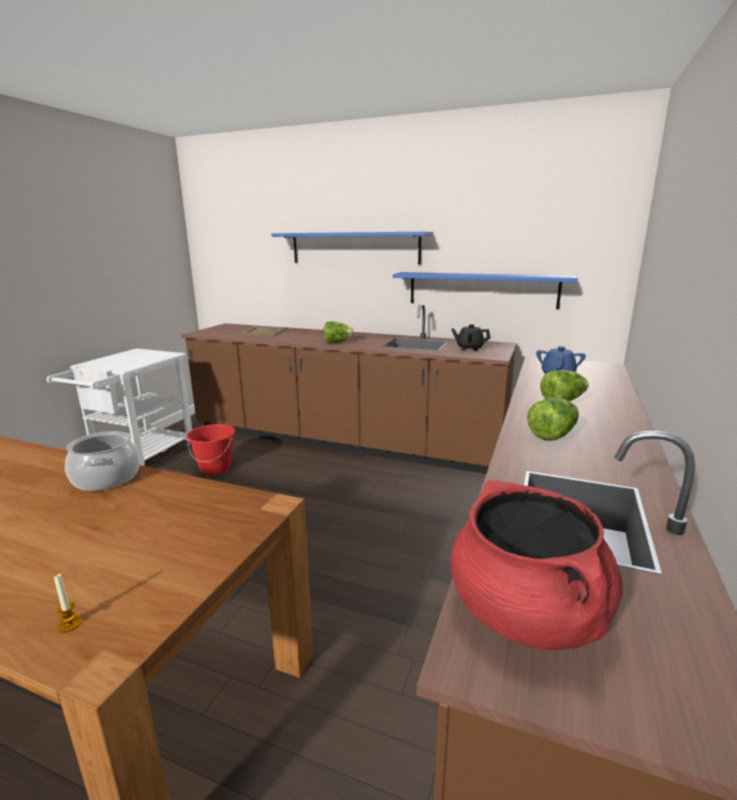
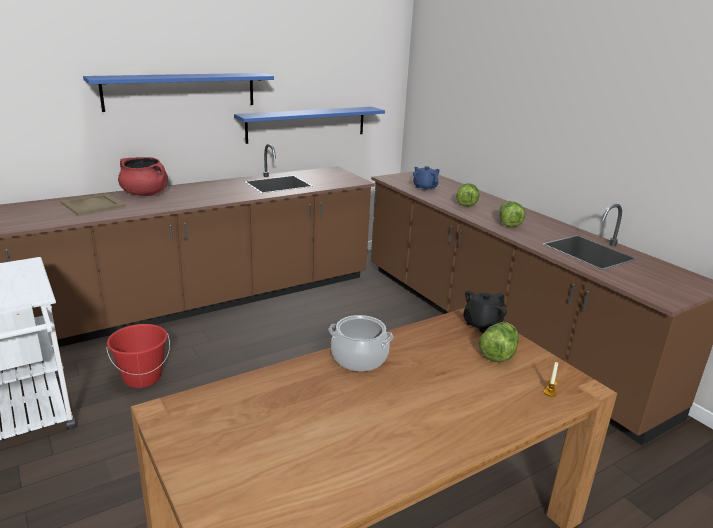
camera: 55 degrees left, 5 degrees up
(337, 342) = (214, 198): lettuce -> lettuce (498, 354)
(469, 348) = (326, 178): black teapot -> black teapot (481, 324)
(527, 613) = (647, 285): red cooking pot -> red cooking pot (145, 194)

